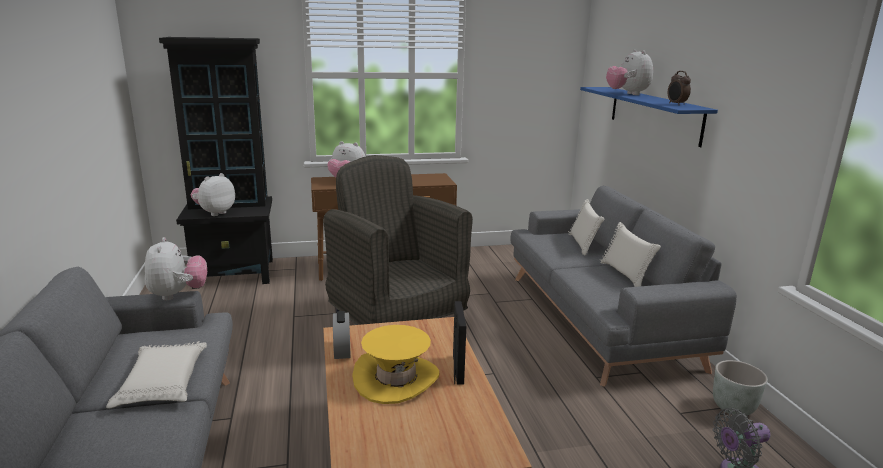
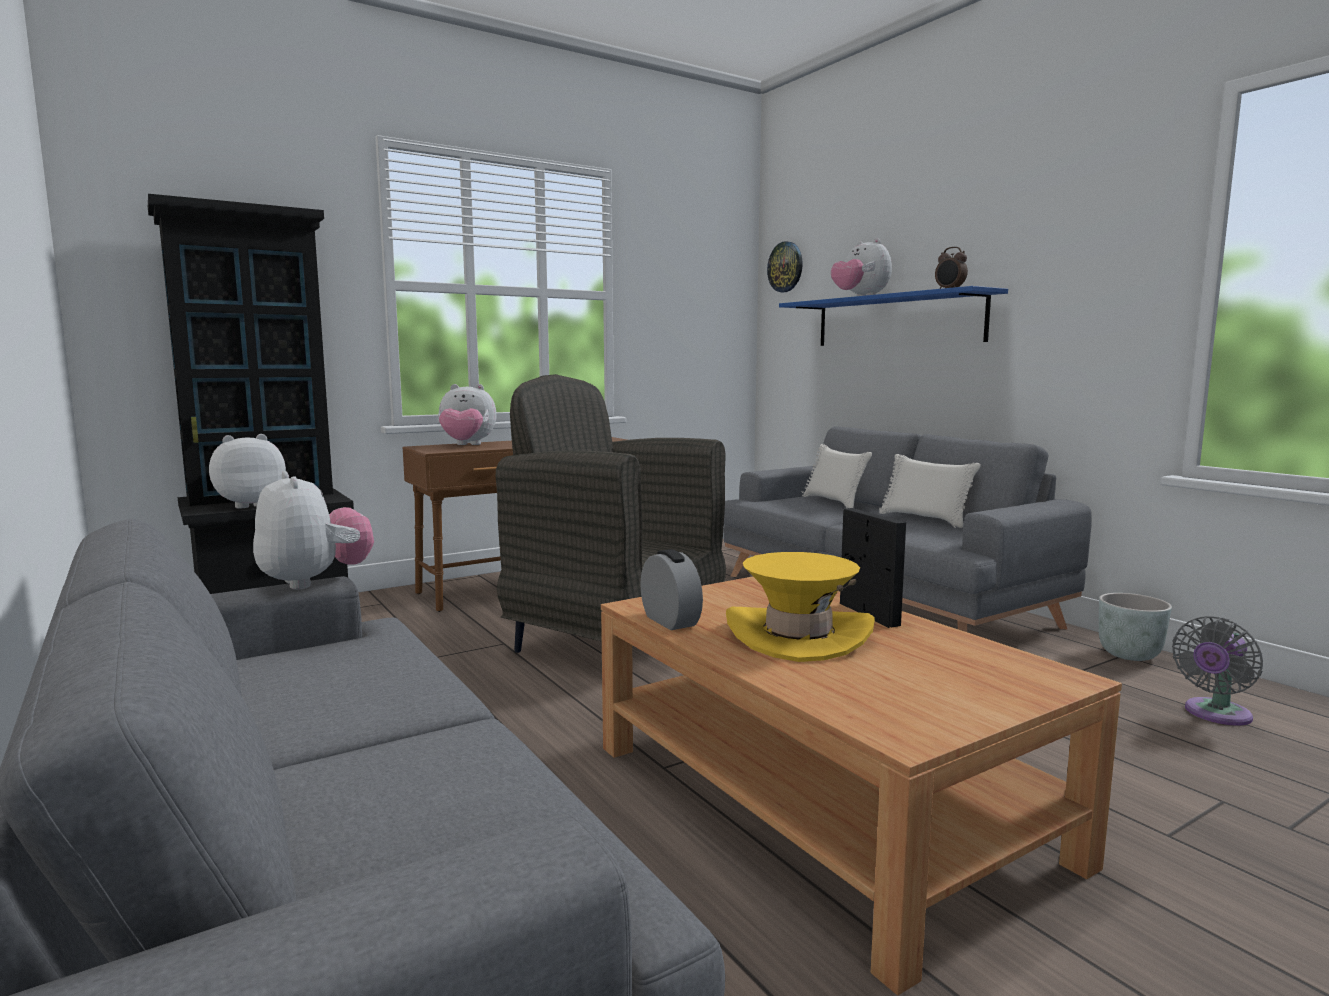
camera: 20 degrees left, 10 degrees down
(162, 380) = (383, 703): white pillow -> none
(215, 213) = (250, 505): plush toy -> plush toy turned 45 degrees clockwise
(600, 53) = (785, 267): none -> wall clock

